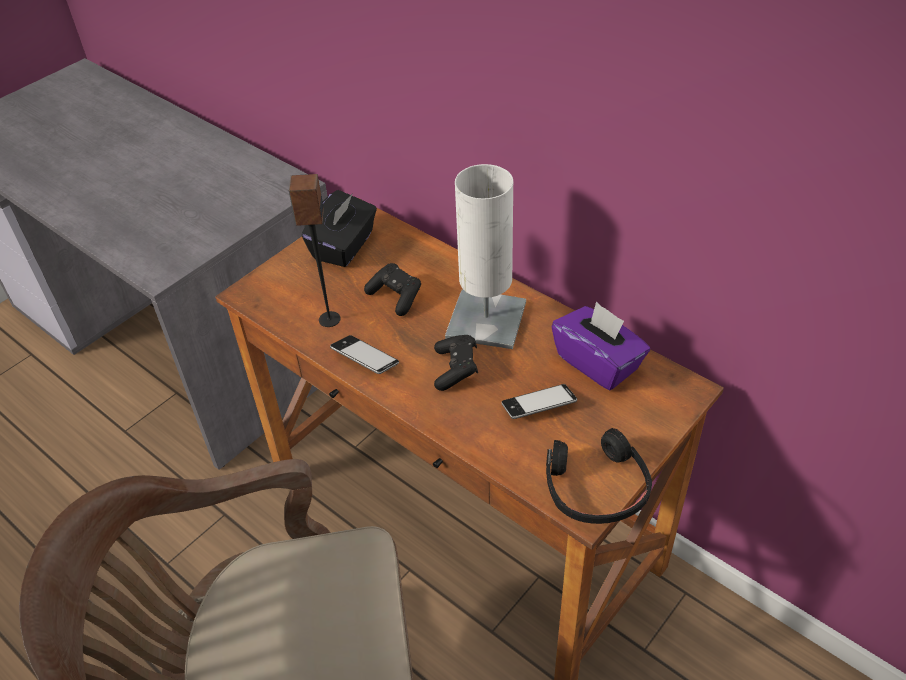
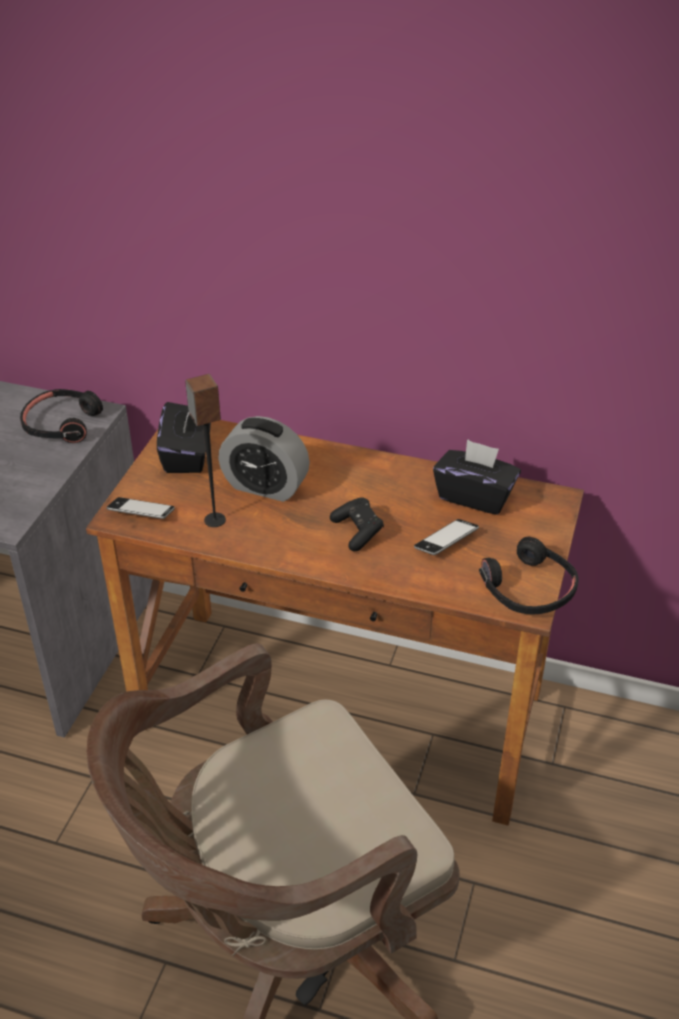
camera: 25 degrees left, 5 degrees down
(260, 189) = (61, 424): none -> black headphones
(365, 358) = (270, 544): phone -> phone (141, 512)
(396, 296) = (265, 486): black game controller -> alarm clock
(486, 320) = (359, 486): white table lamp -> none
(598, 363) = (475, 496): purple tissue box -> black tissue box

